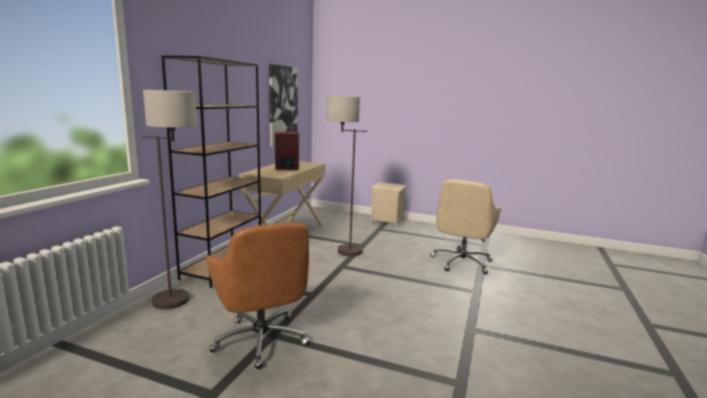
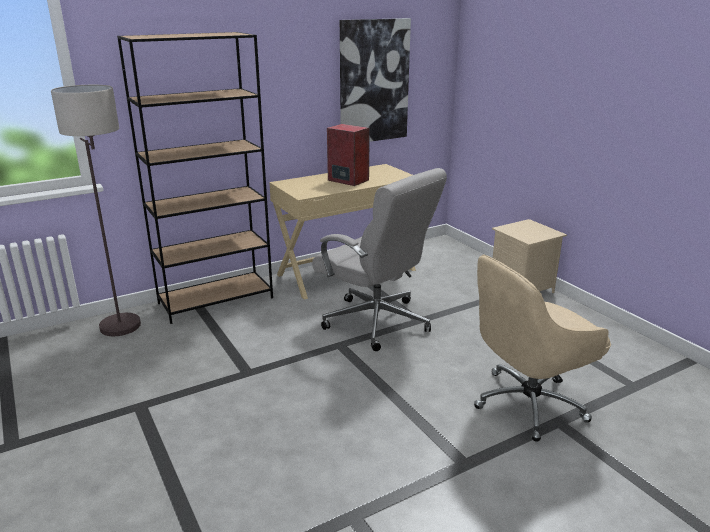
camera: 40 degrees right, 10 degrees up
(260, 340) = (121, 407): brown office chair -> none
(342, 251) = (376, 321): grey floor lamp -> grey office chair

